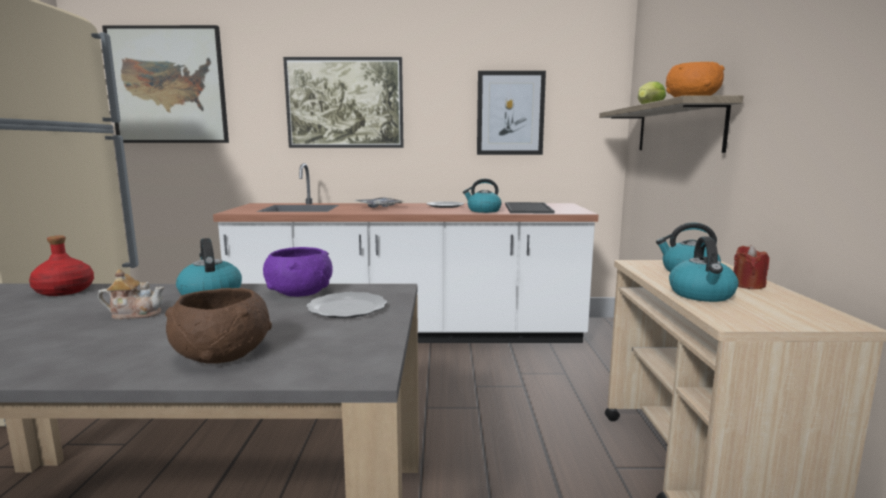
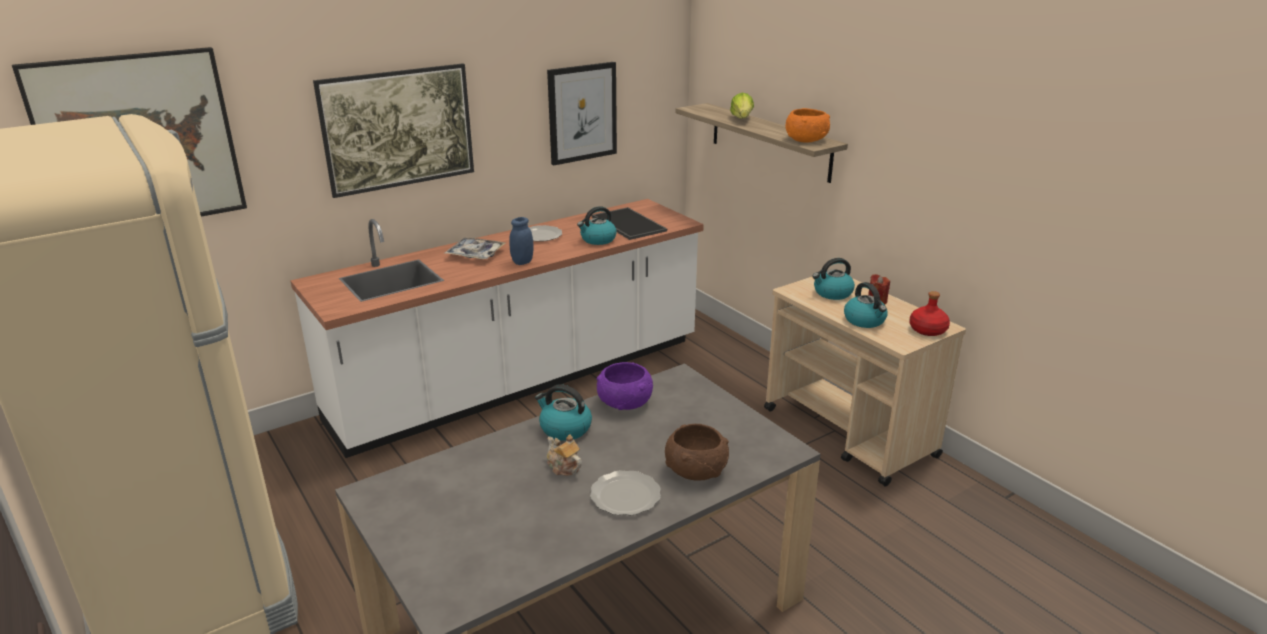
camera: 35 degrees left, 15 degrees up
(64, 291) = (433, 471): red bottle -> red bottle (927, 330)
(135, 314) = (563, 467): teapot -> teapot turned 90 degrees counterclockwise
(347, 308) = (690, 407): plate -> plate (626, 496)
(400, 211) = (522, 262): none -> blue jar

